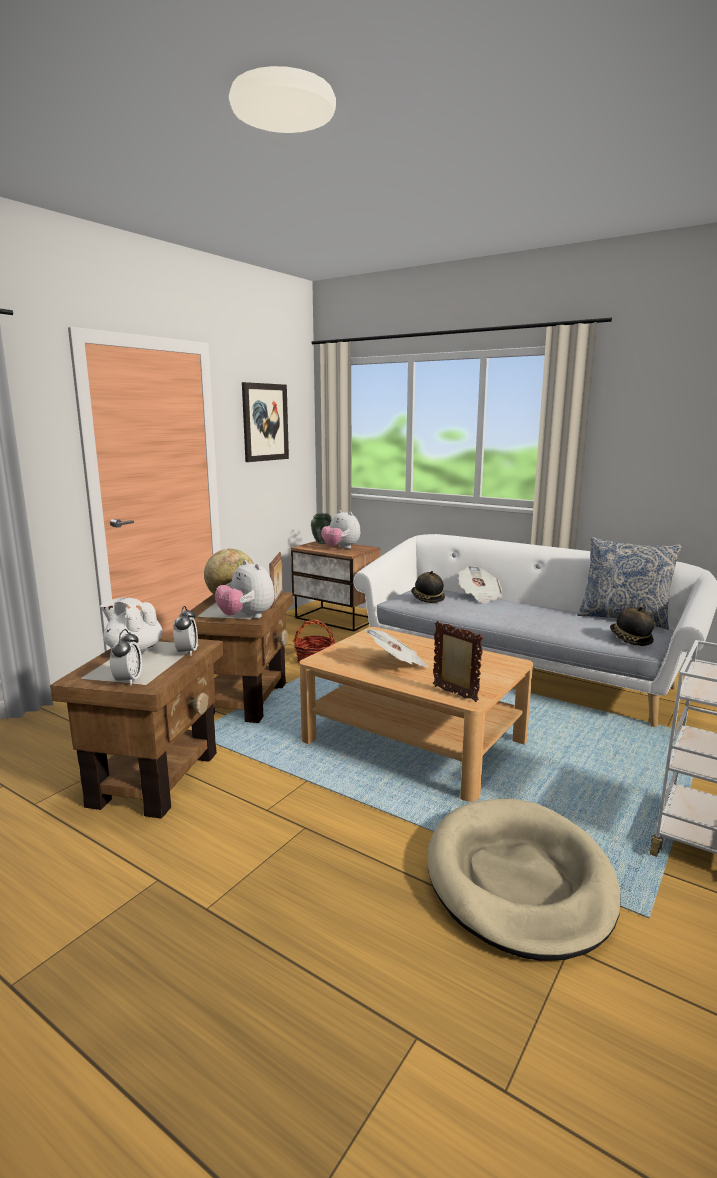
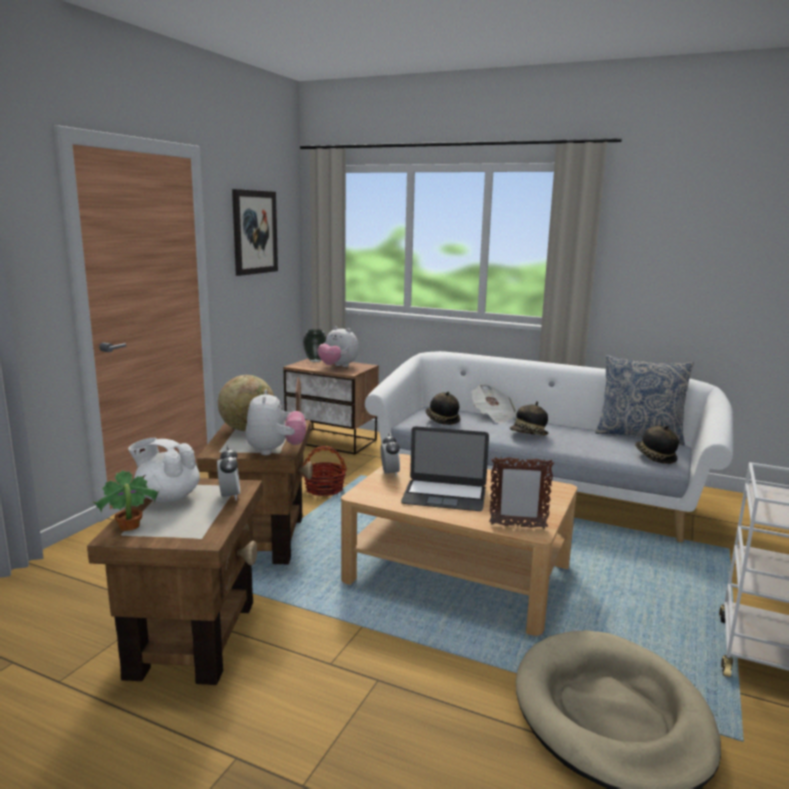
camera: 10 degrees left, 0 degrees up
(90, 672) = (129, 527): none -> potted plant
(128, 681) = (179, 535): alarm clock -> alarm clock (389, 473)
(246, 617) = (275, 451): plush toy -> plush toy turned 135 degrees counterclockwise
(397, 664) = (444, 495): newspaper -> laptop
(455, 694) = (517, 526): picture frame -> picture frame turned 150 degrees clockwise
(506, 614) = (528, 435): none -> hat

